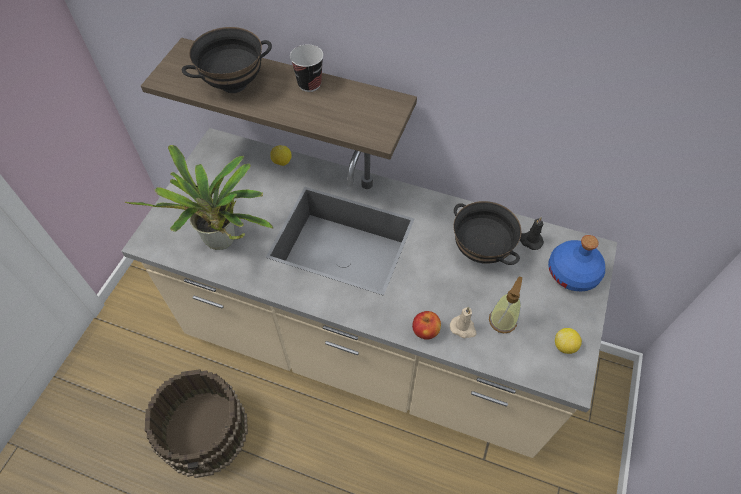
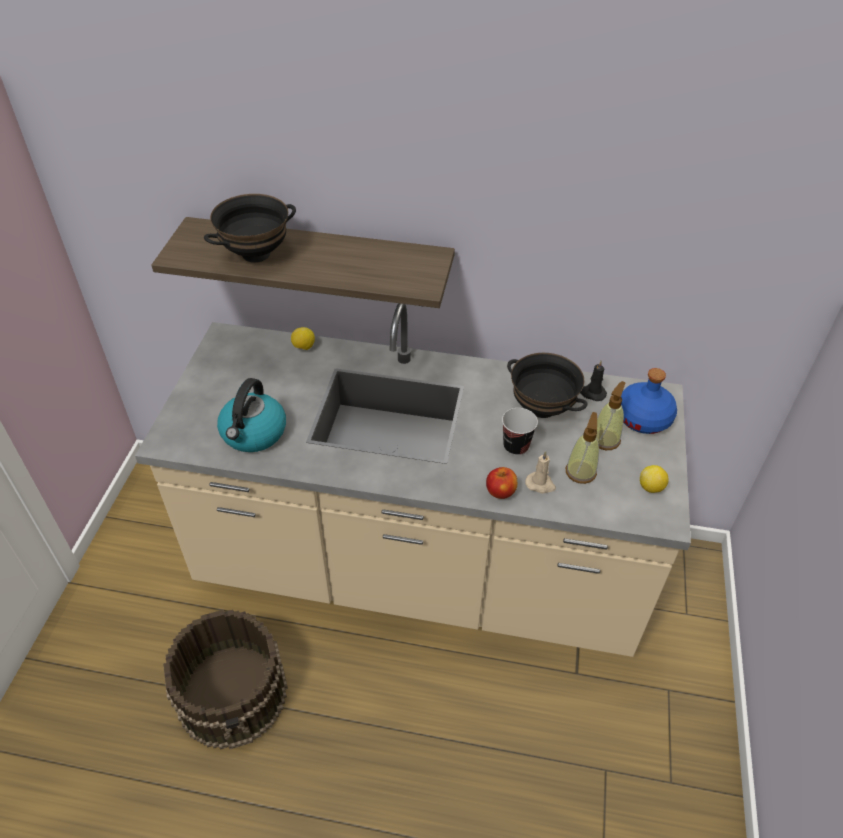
camera: 10 degrees left, 10 degrees down
(223, 243) = (254, 433): potted plant -> kettle
(309, 84) = (338, 247): cup -> cup (516, 446)
(532, 290) = (605, 439): none -> soap dispenser

